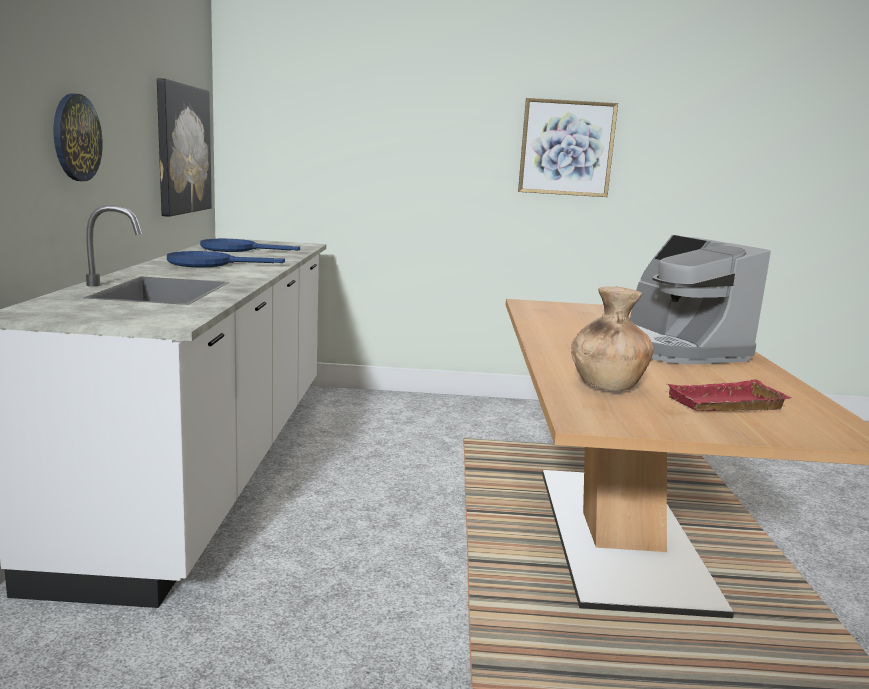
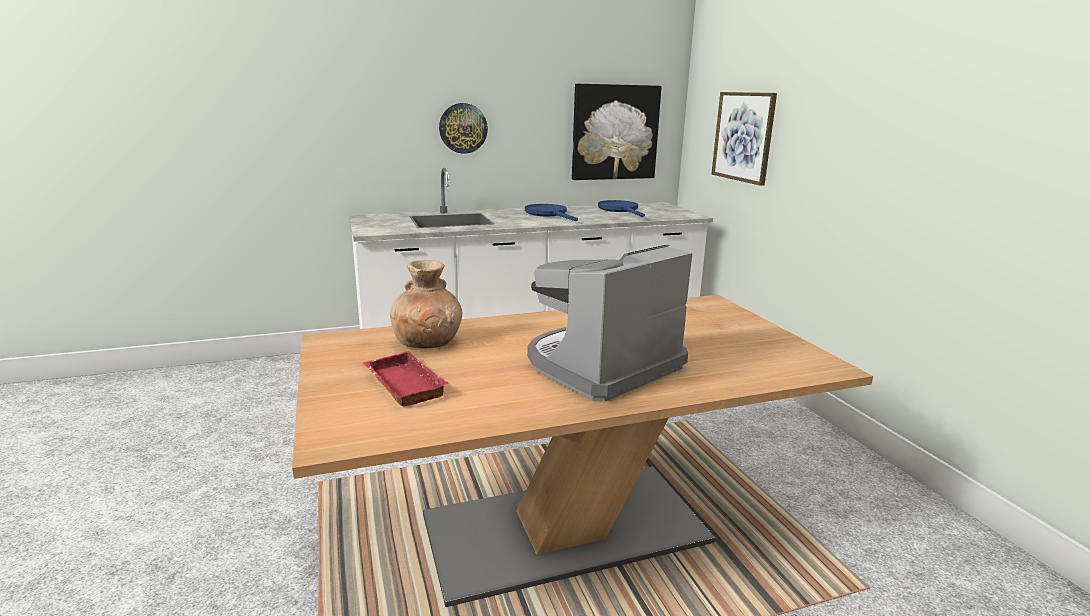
camera: 70 degrees right, 5 degrees up
(566, 148) = (937, 132): picture -> picture (743, 137)

